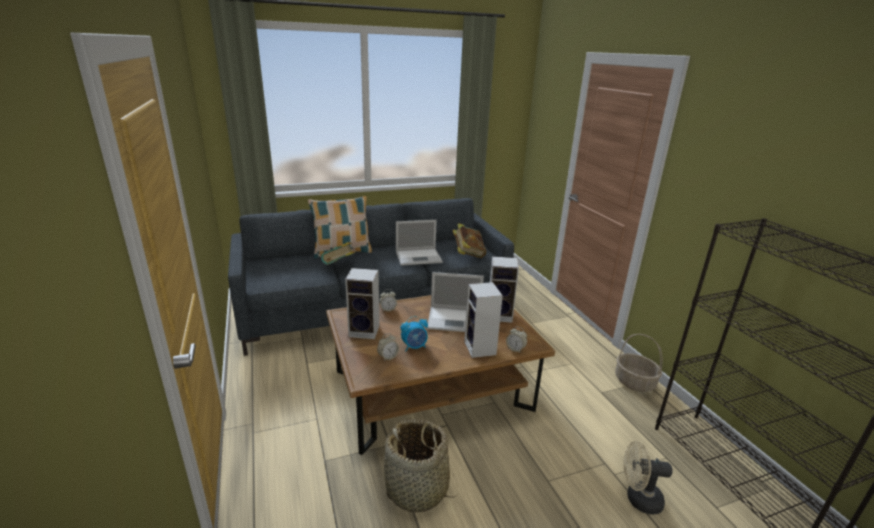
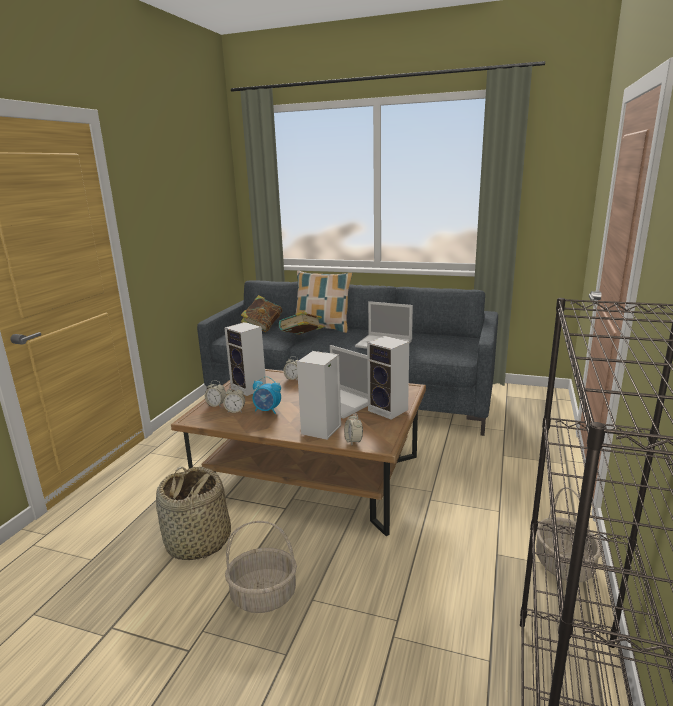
camera: 40 degrees right, 5 degrees down
(361, 357) = (216, 405): none -> alarm clock
(468, 254) = (442, 351): book -> book (263, 328)
(517, 499) = (263, 596): none -> basket
(638, 499) = (387, 674): beige fan -> none

